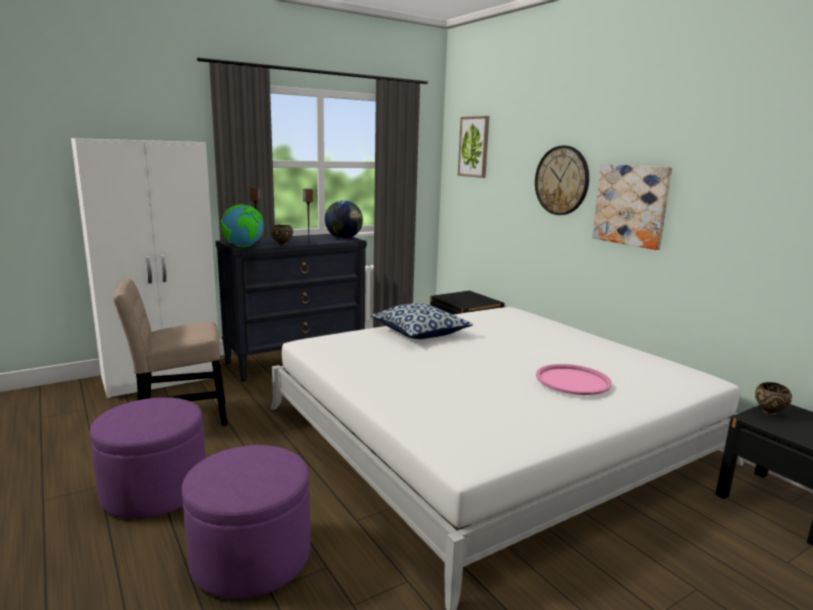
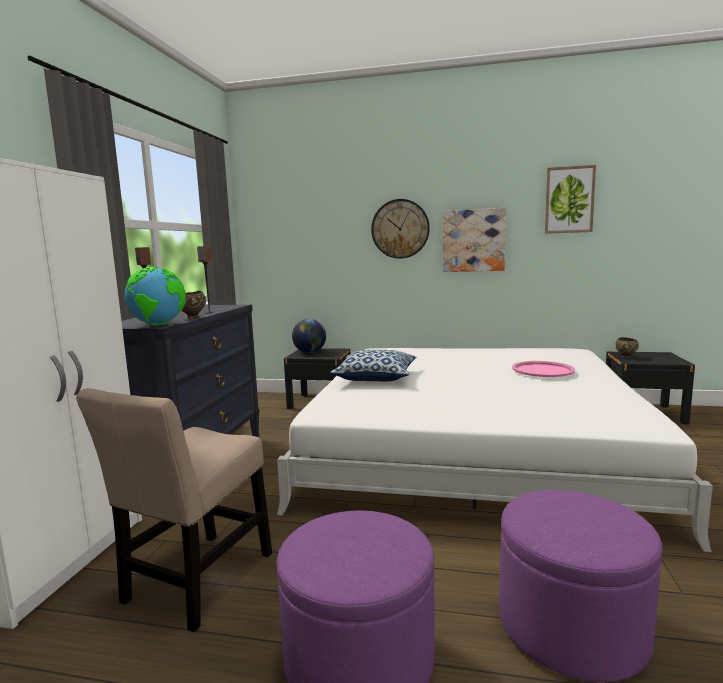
camera: 45 degrees left, 5 degrees down
(344, 238) = (221, 306): globe -> globe (310, 352)
(474, 147) = (283, 208): picture -> picture (569, 200)

